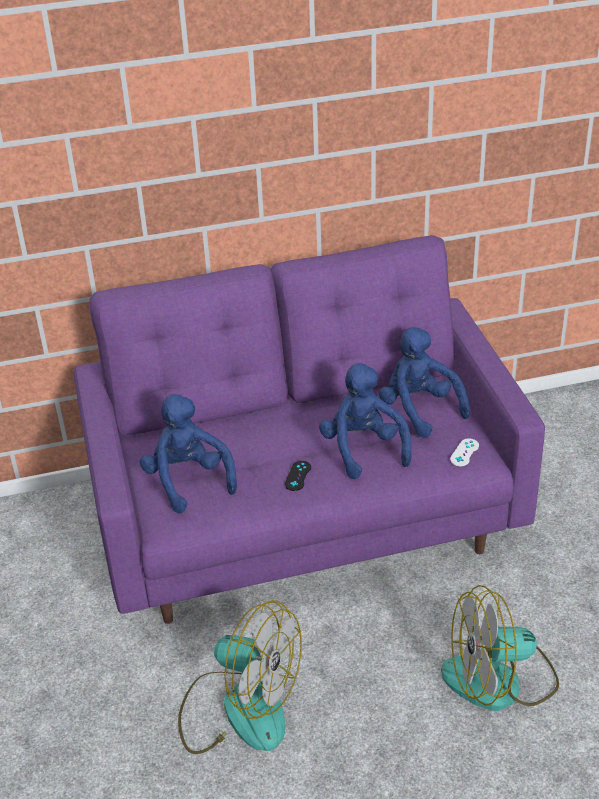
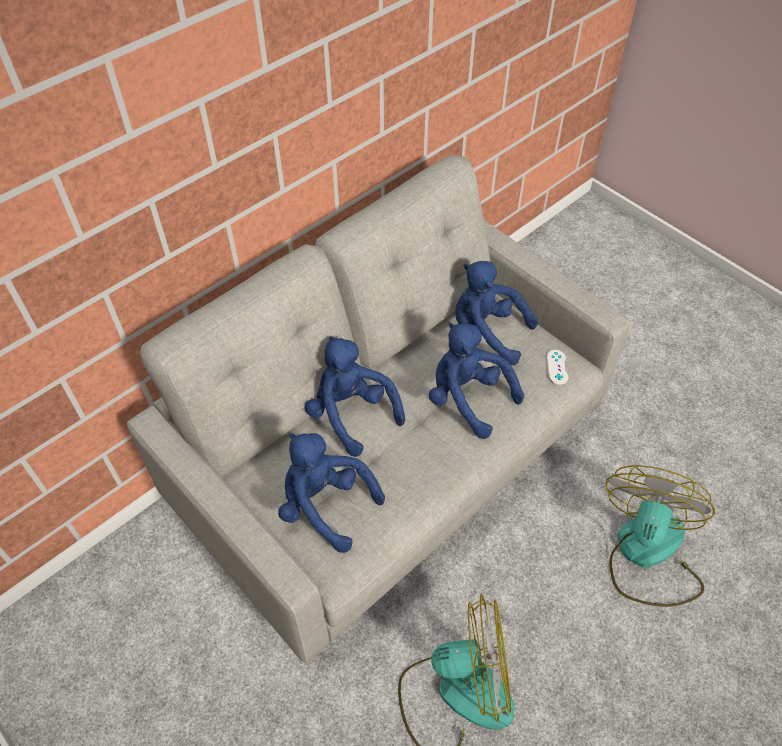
camera: 30 degrees left, 15 degrees up
(256, 428) = (351, 414): none -> blue plush toy
(298, 476) = (429, 455): black game controller -> none
(307, 521) = (392, 464): purple sofa -> grey sofa
(499, 680) = (646, 554): fan -> fan turned 150 degrees clockwise

